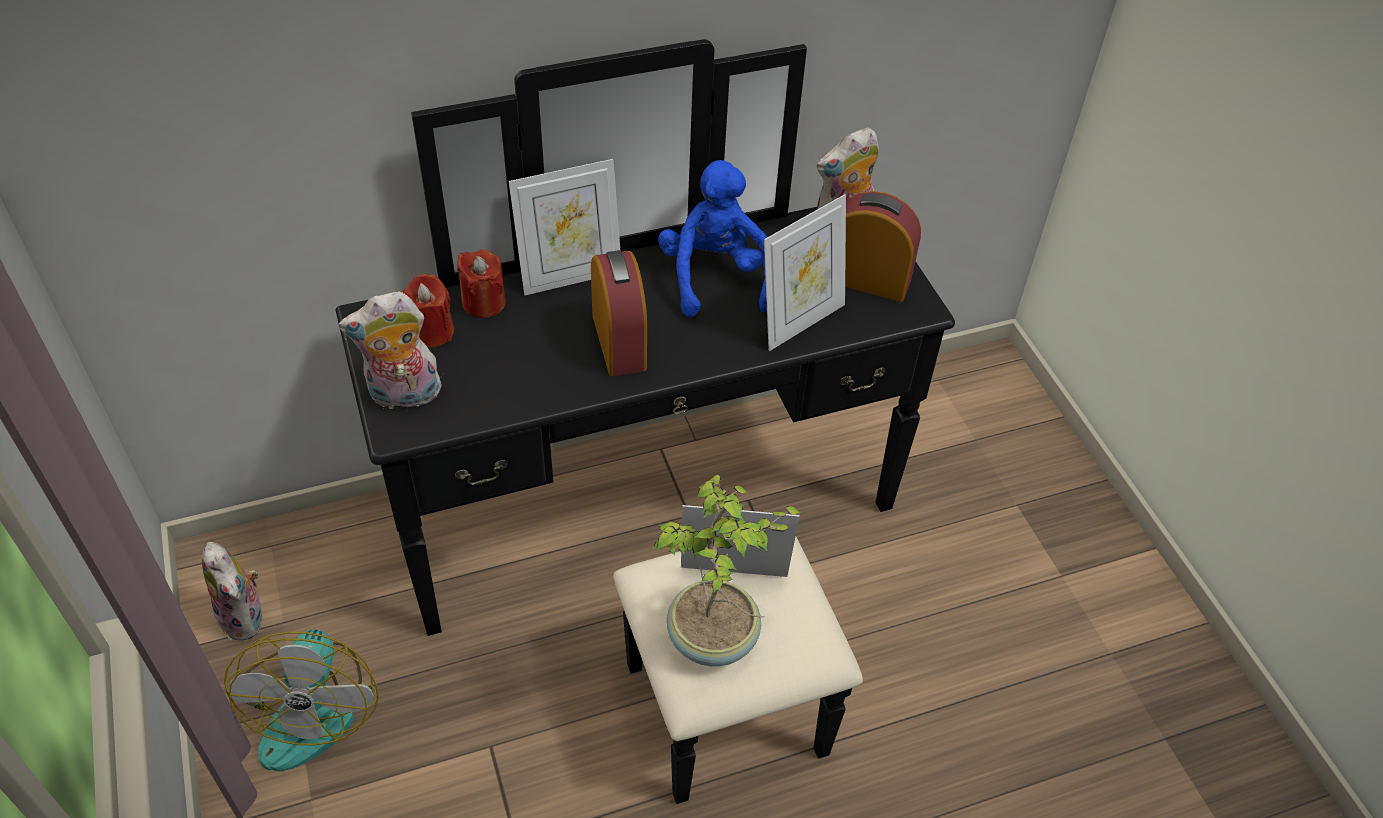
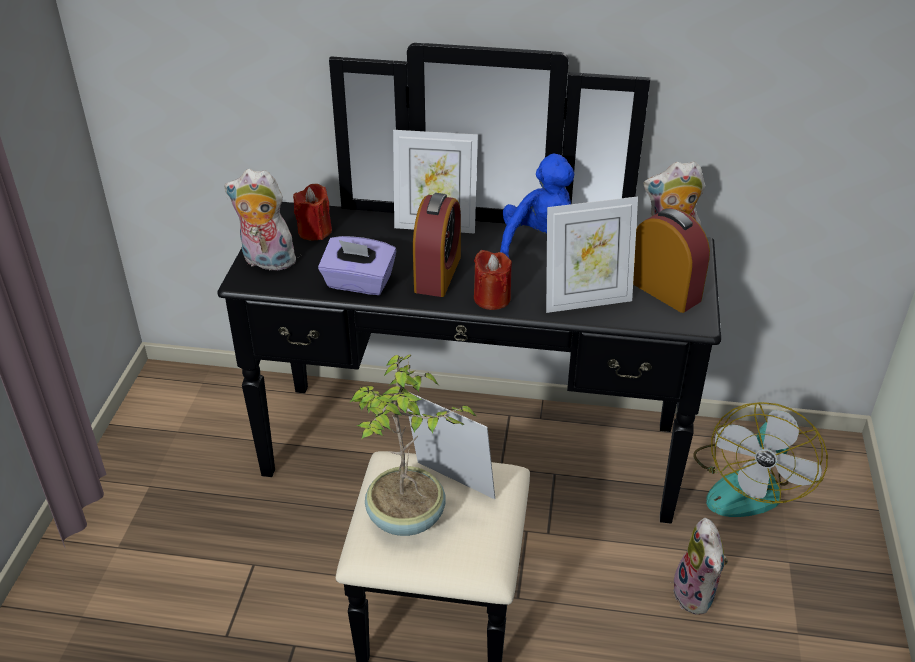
camera: 30 degrees right, 10 degrees down
(246, 617) = (157, 420): plush toy -> plush toy (697, 595)
(311, 705) = (158, 489): fan -> fan (748, 483)
(483, 303) = (363, 224): red candle -> red candle (492, 298)
(538, 386) = (358, 283): none -> purple tissue box

